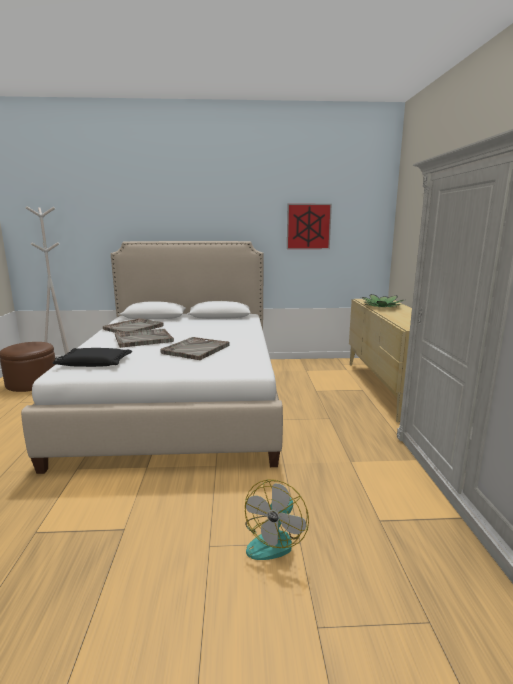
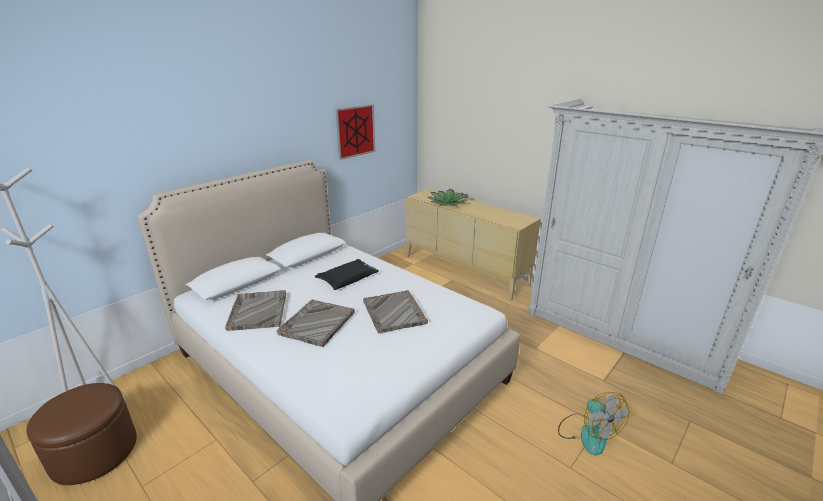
camera: 45 degrees left, 10 degrees up
(94, 362) = (347, 379): black pillow -> black pillow (347, 277)

